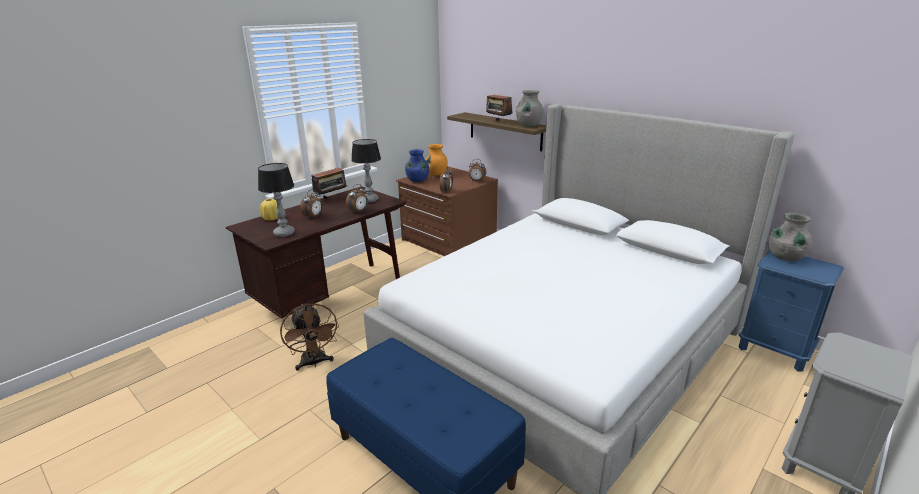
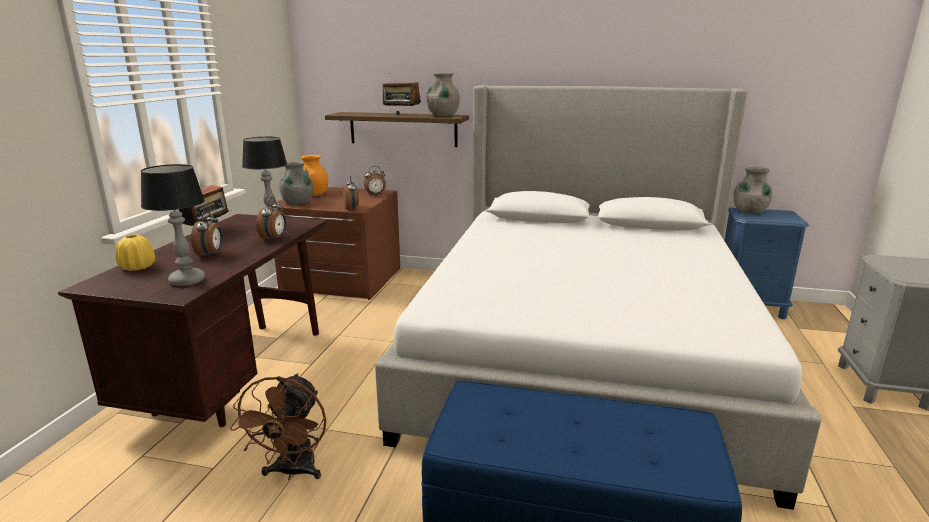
camera: 30 degrees left, 5 degrees down
(314, 363) = (293, 472): brown fan -> brown fan turned 60 degrees clockwise
(417, 180) = (297, 203): blue vase -> grey vase

